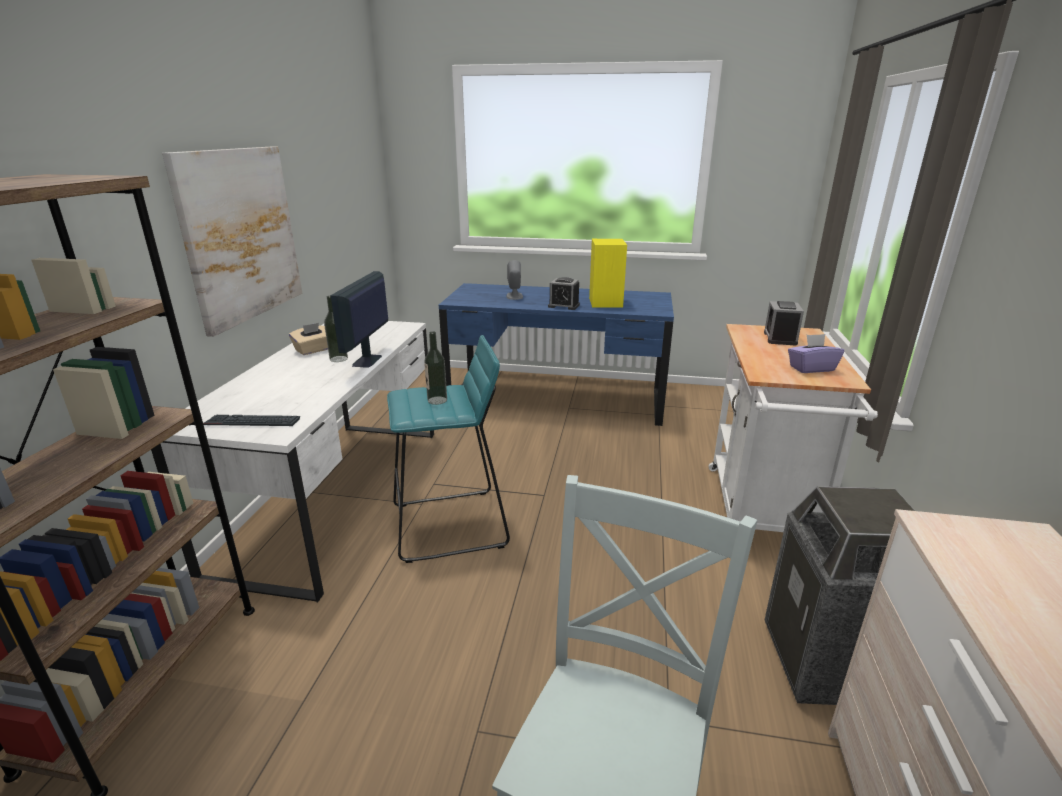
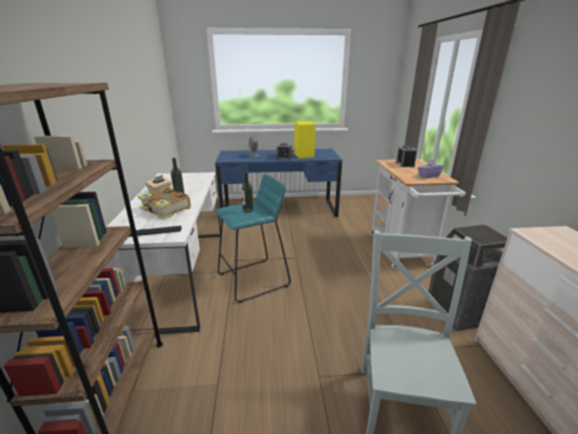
camera: 15 degrees left, 0 degrees up
(240, 235) = (114, 124): picture -> none
(298, 384) = (165, 209): none -> book
(367, 361) = (197, 194): monitor -> none

